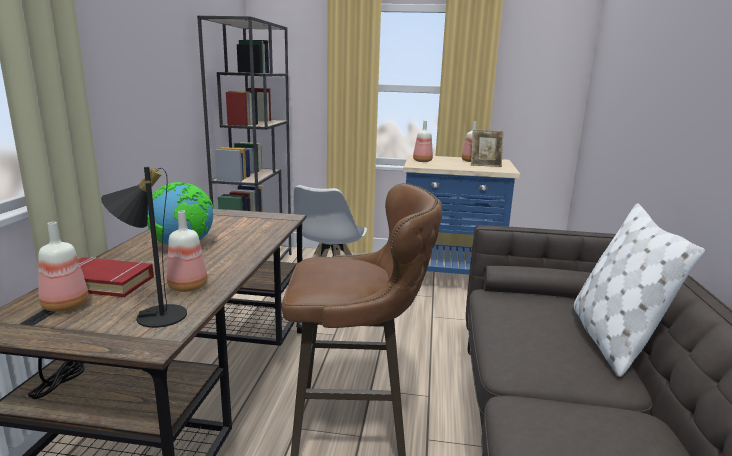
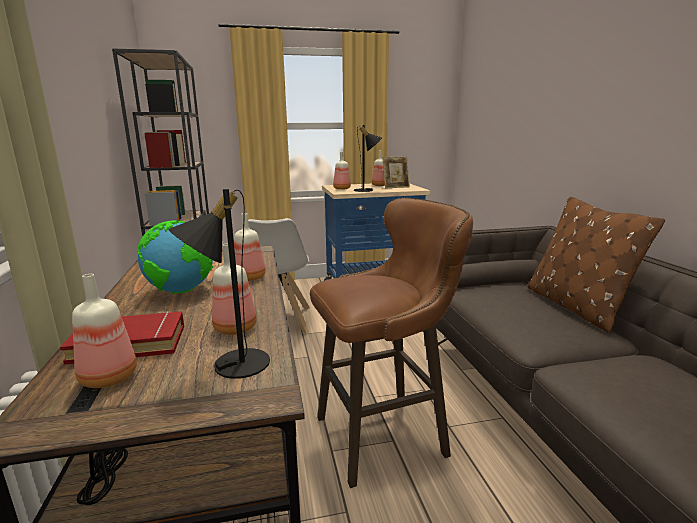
camera: 20 degrees left, 0 degrees up
(250, 243) = (251, 277): none -> bottle
(447, 166) = (367, 190): none -> black table lamp
(612, 339) = (575, 306): white pillow -> brown pillow

